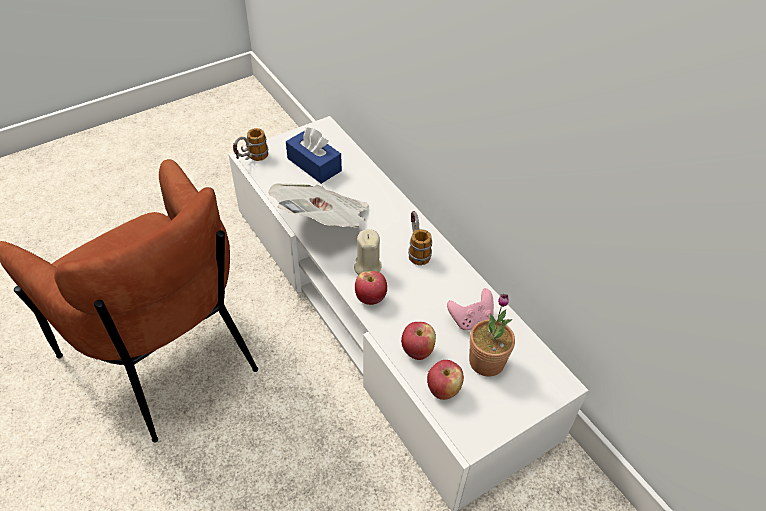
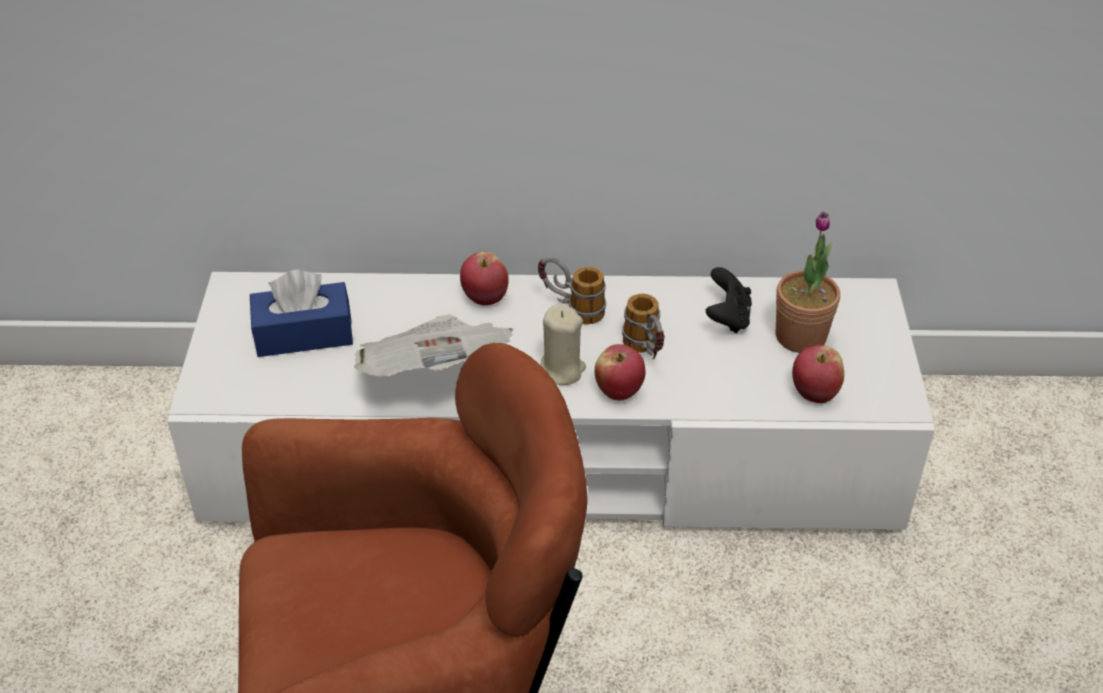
camera: 55 degrees left, 5 degrees down
(251, 159) = (214, 398): mug -> mug (646, 352)
(417, 351) = (739, 388): apple -> apple (485, 298)
(471, 319) = (727, 318): pink game controller -> black game controller

